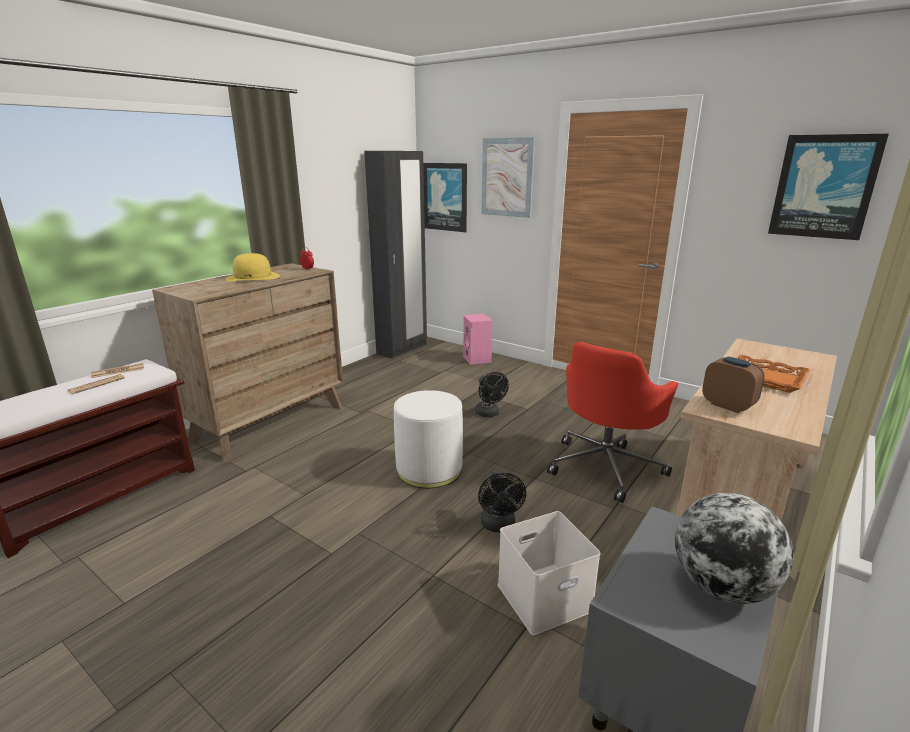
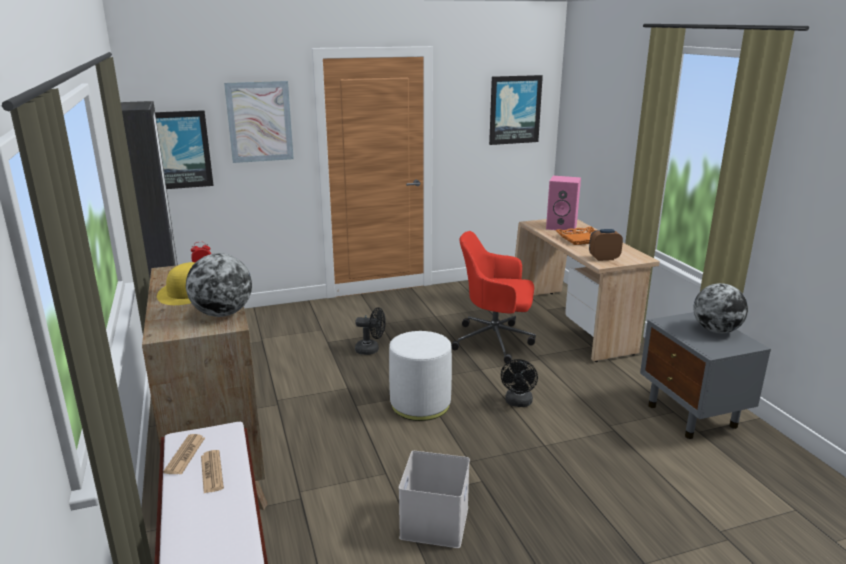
camera: 55 degrees left, 0 degrees up
(219, 290) = (223, 313): none -> globe
(477, 359) = (266, 316): pink speaker -> pink speaker (562, 227)
(499, 526) = (518, 403): black fan -> black fan turned 75 degrees clockwise
(544, 595) = (595, 414): white storage box -> white storage box (433, 521)
(606, 466) = (495, 341): red office chair -> red office chair turned 120 degrees clockwise

